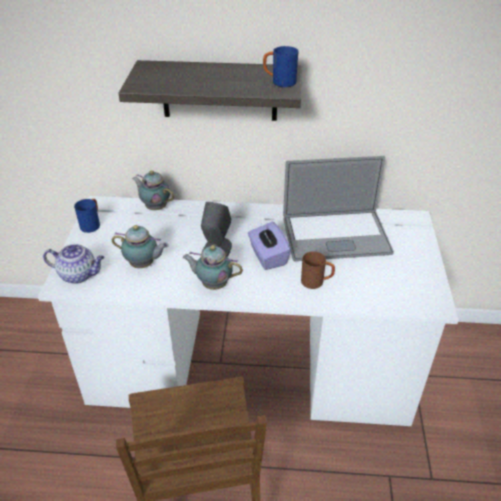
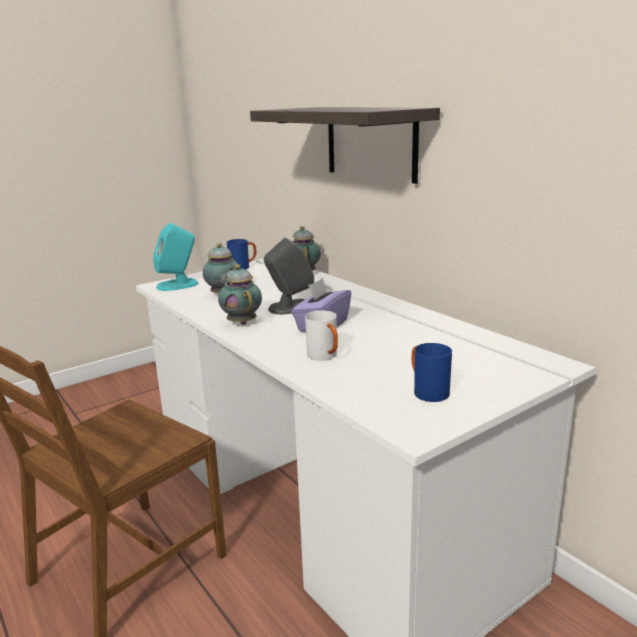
camera: 50 degrees right, 20 degrees down
(79, 275) = (178, 285): teapot -> turquoise speaker
(279, 82) = (381, 109): blue mug -> blue mug (426, 391)
(316, 282) = (325, 357): brown mug -> white mug
(335, 235) = (421, 339): laptop -> none

